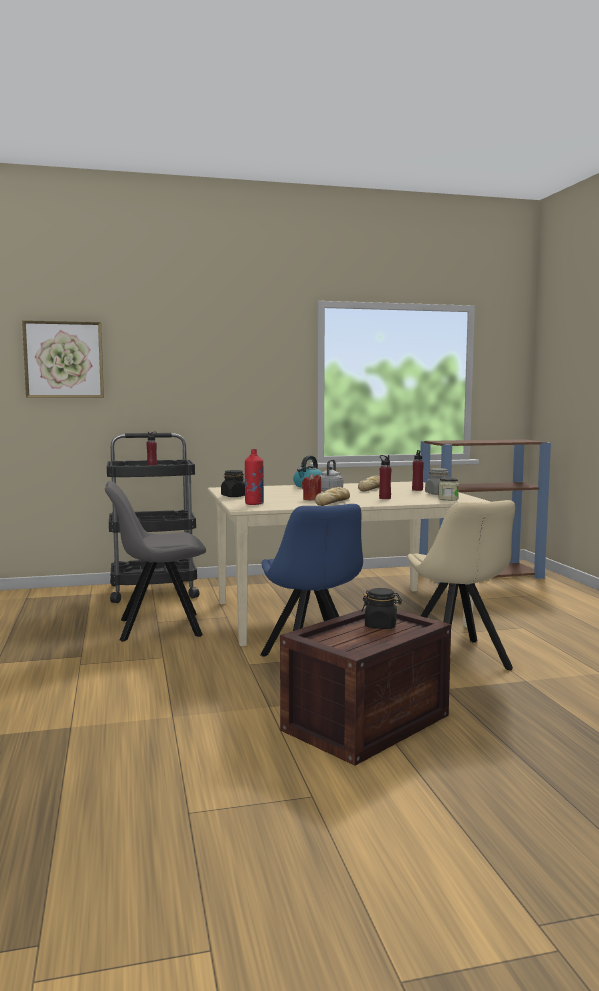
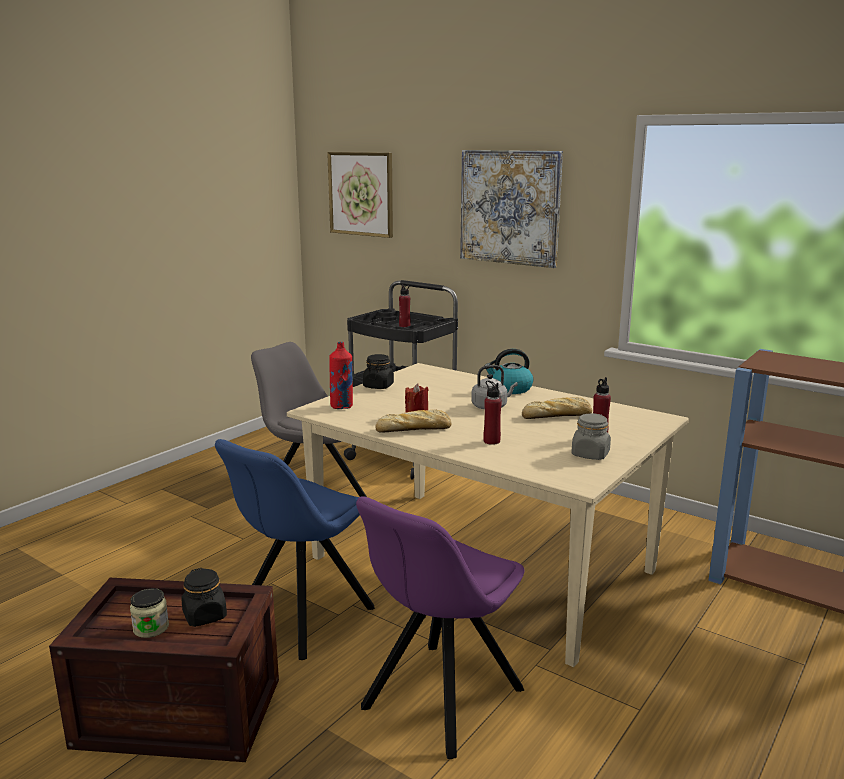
camera: 50 degrees right, 10 degrees up
(223, 366) = (510, 207): none -> picture
(448, 499) = (554, 471): jar -> jar (151, 628)
(456, 658) = (441, 698): beige chair -> purple chair

